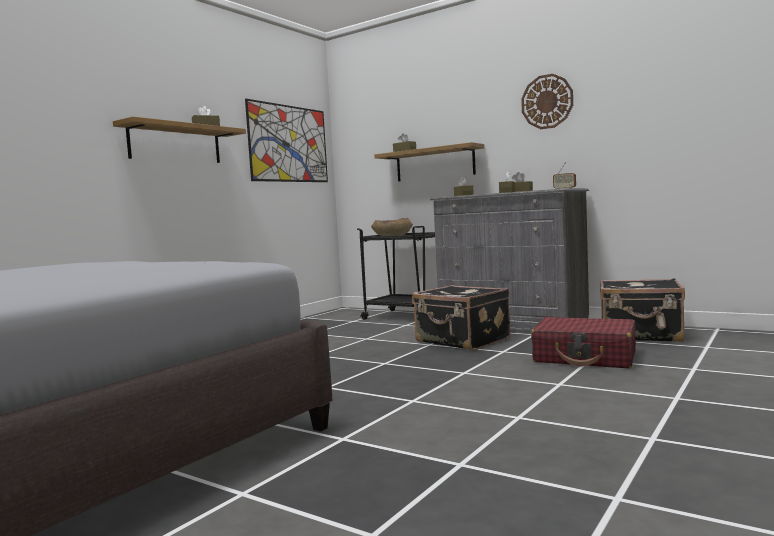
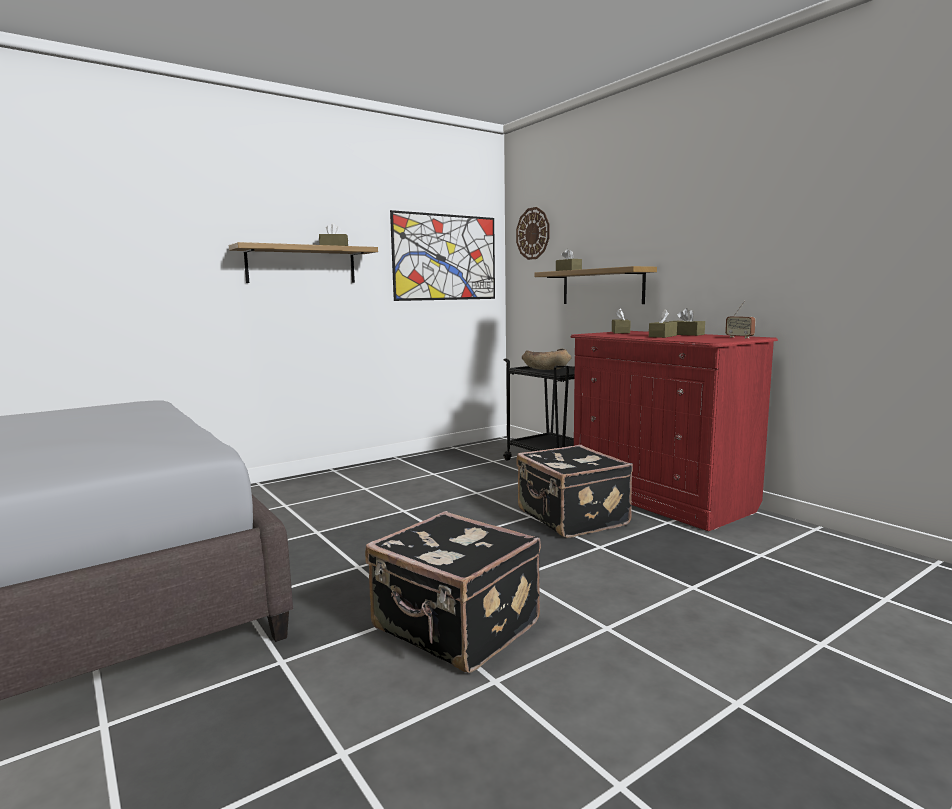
camera: 20 degrees right, 5 degrees up
(512, 324) = (659, 497): grey dresser -> red dresser
(547, 101) = (735, 215): wall clock -> wall clock (533, 233)
(585, 357) = (690, 582): red suitcase -> none
(641, 335) = (807, 554): black suitcase -> black suitcase (455, 628)

